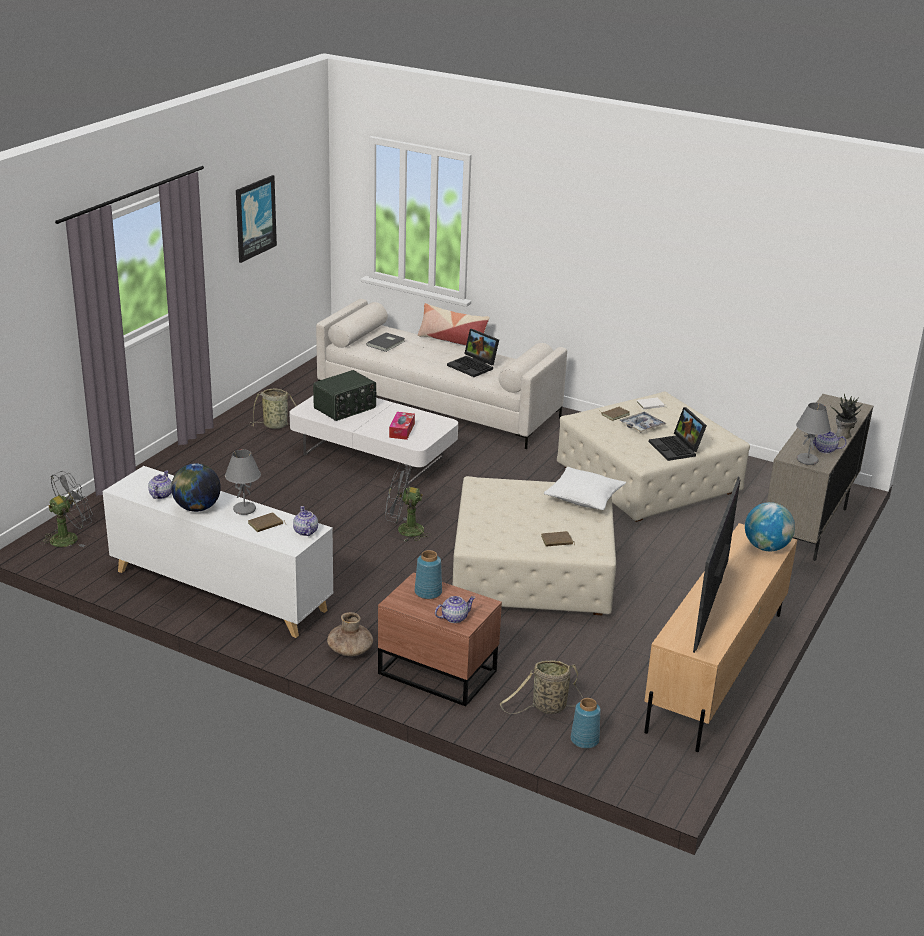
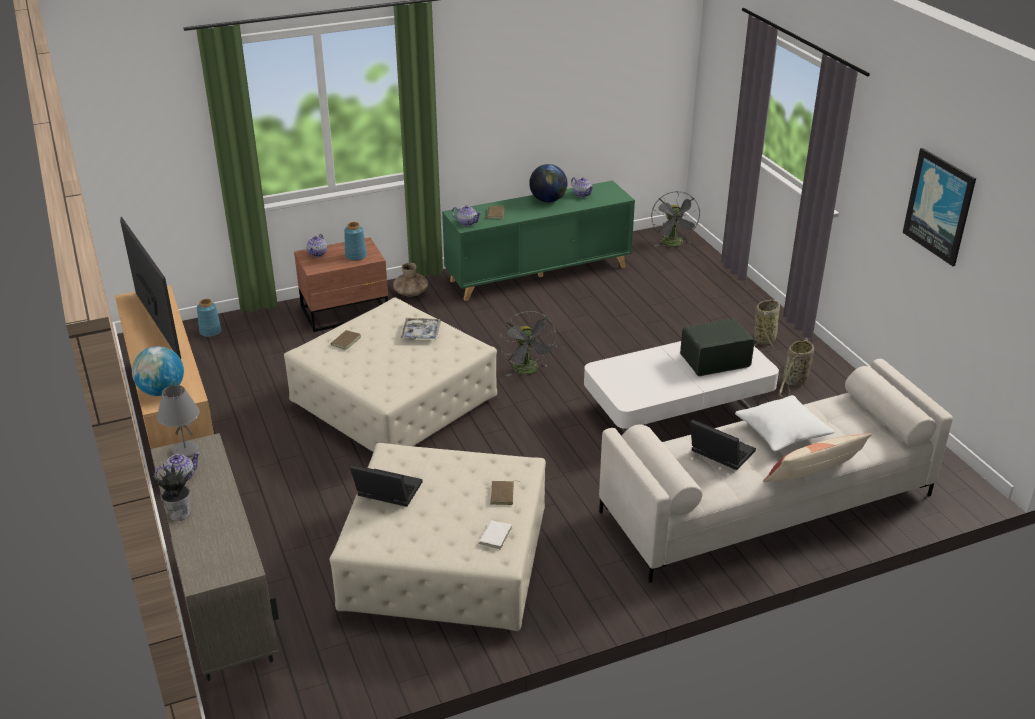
camera: 130 degrees right, 5 degrees up
(220, 590) = (539, 273): white cabinet -> green cabinet
(244, 509) = (525, 213): grey table lamp -> none
(345, 408) = (714, 360): radio -> radio turned 75 degrees clockwise
(387, 343) = (837, 422): grey book -> none
(402, 430) = (635, 371): tissue box -> none
(404, 530) = (528, 371): grey fan -> grey fan turned 120 degrees clockwise
(474, 366) = (718, 453): laptop -> laptop turned 45 degrees clockwise
(546, 707) = (255, 333): basket -> basket (765, 338)
(584, 498) = (382, 385): white pillow -> white pillow (782, 433)
(642, 426) = (457, 498): tray -> tray (421, 333)

